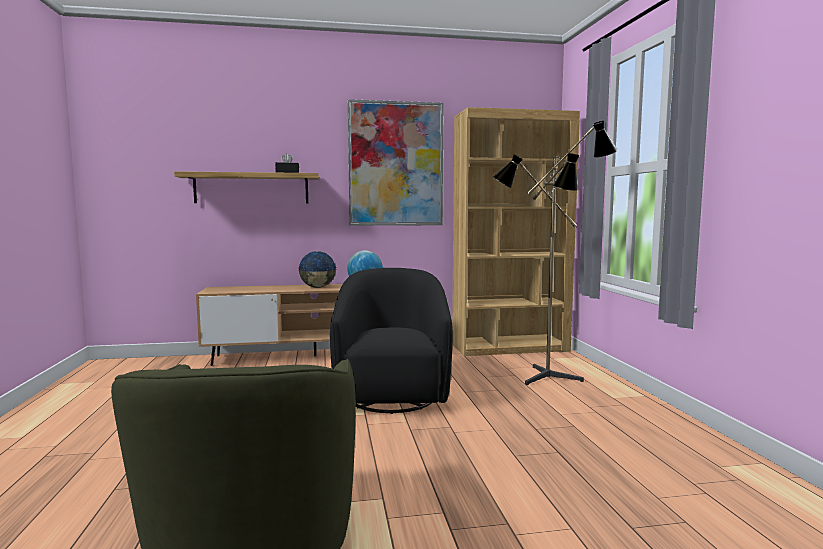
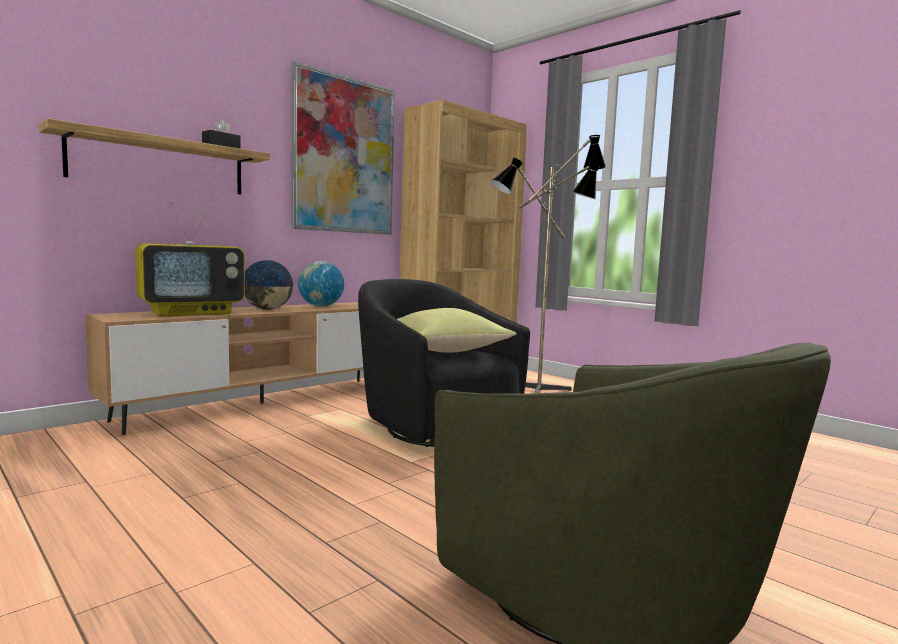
camera: 35 degrees left, 0 degrees up
(263, 288) = (192, 312): none -> television
(389, 331) = (446, 350): none -> yellow pillow

